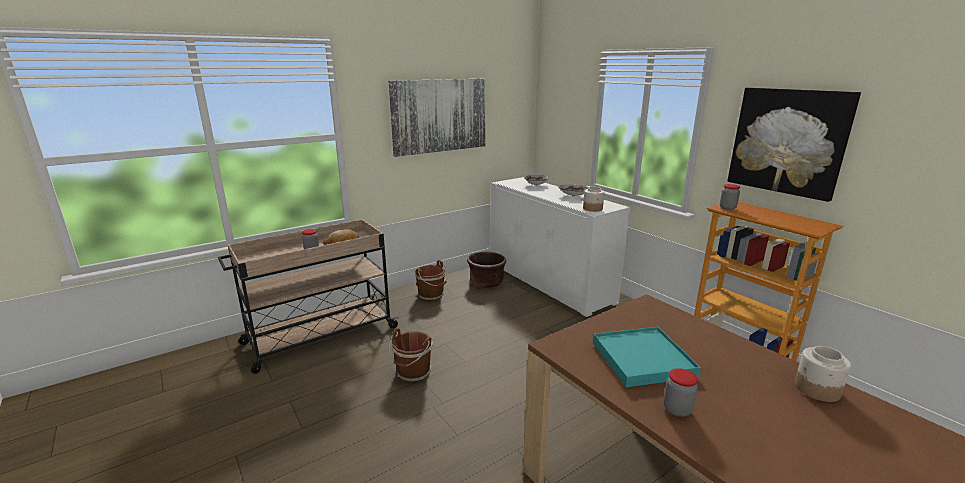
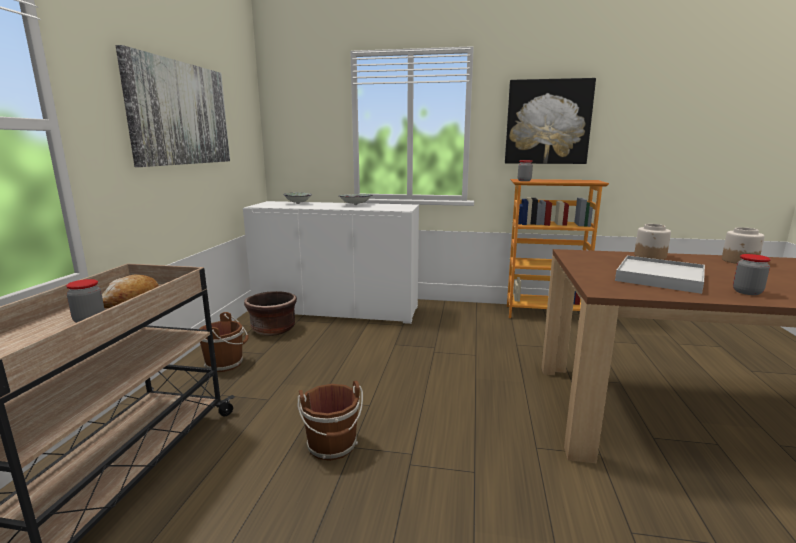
camera: 45 degrees left, 5 degrees down
(593, 209) = (396, 208): jar -> jar (650, 256)
(642, 359) = (659, 278): turquoise tray -> white tray

